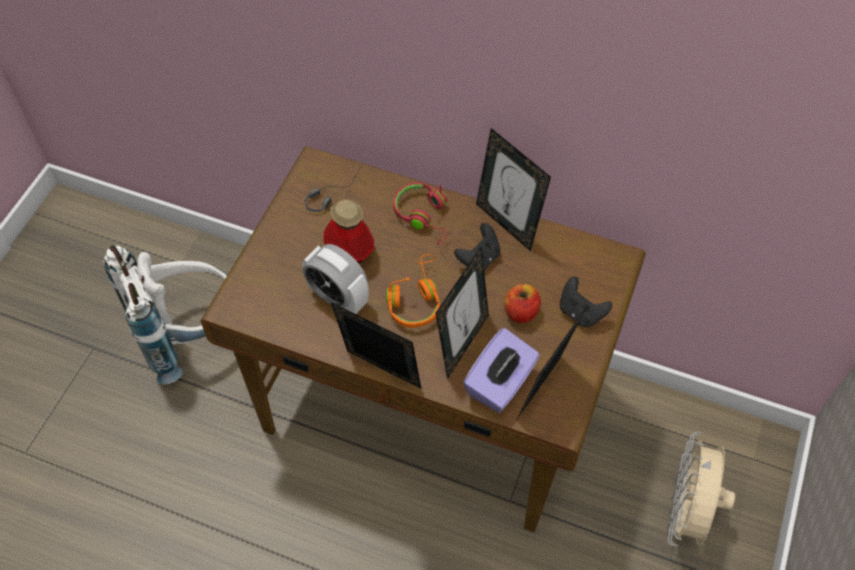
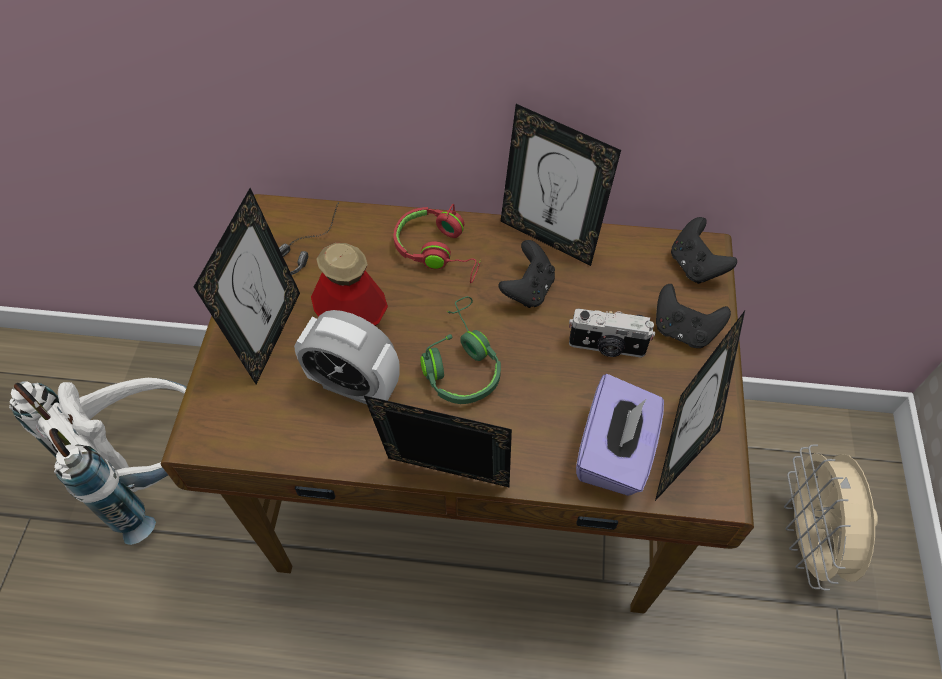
camera: 15 degrees left, 0 degrees up
(414, 299) = (460, 362): orange headphones -> green headphones
(462, 343) = (544, 408): picture frame -> picture frame (270, 335)
(521, 312) = (607, 347): apple -> camera
(608, 268) = (695, 266): none -> black game controller

